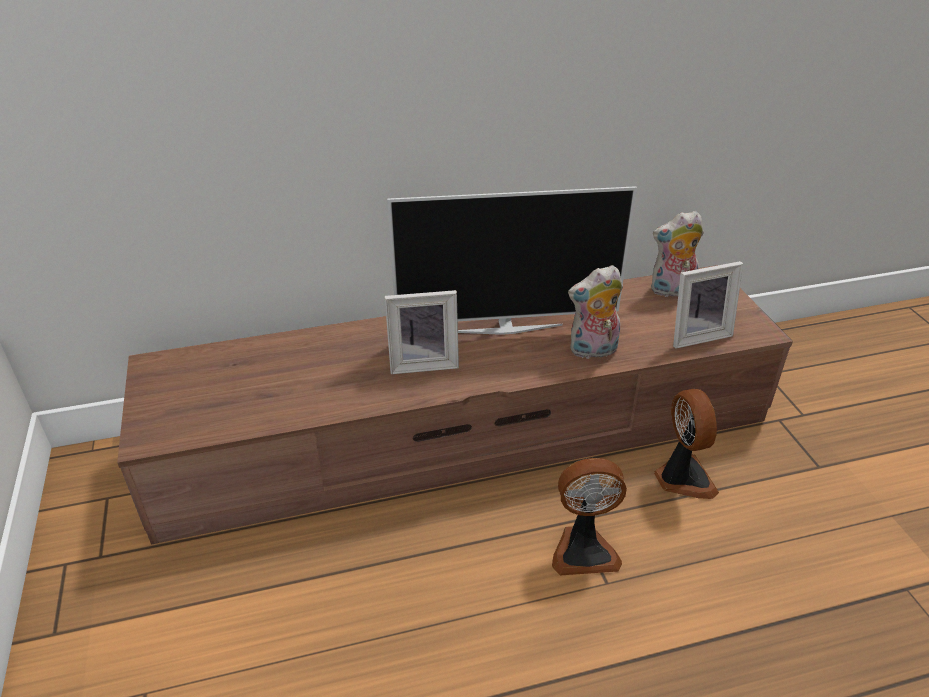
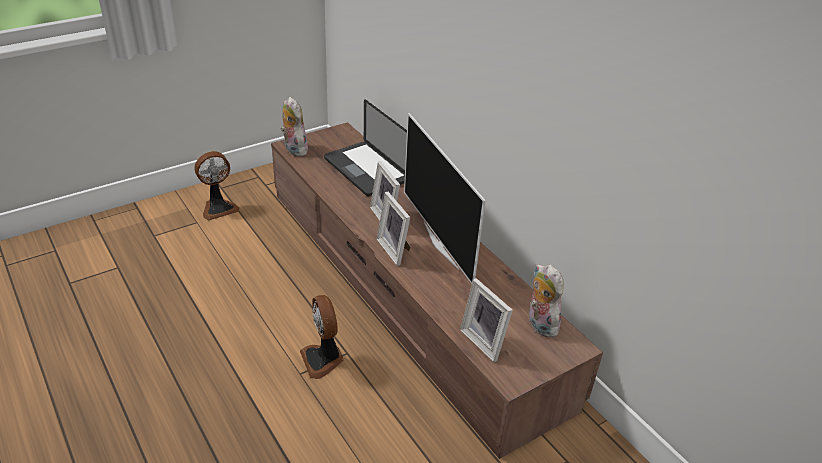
camera: 70 degrees right, 0 degrees up
(288, 360) = (366, 170): none -> laptop
(502, 369) = (396, 249): none -> picture frame
(592, 351) = (435, 288): plush toy -> plush toy (293, 149)
(682, 478) = (408, 406): fan -> fan (218, 208)

